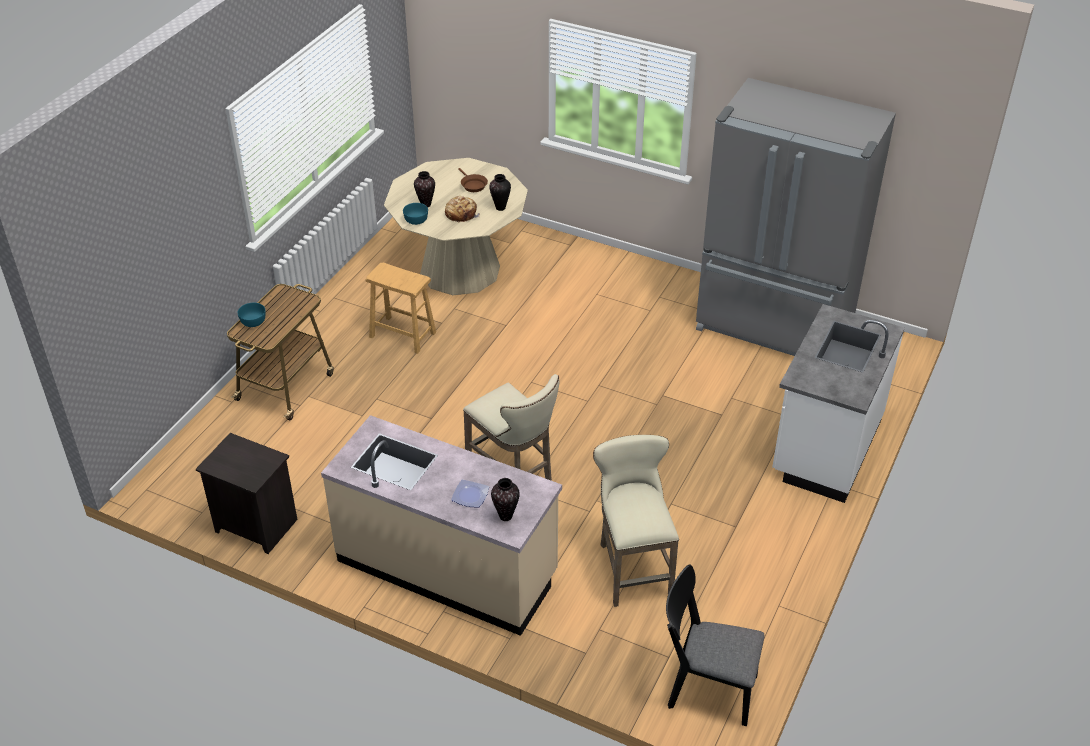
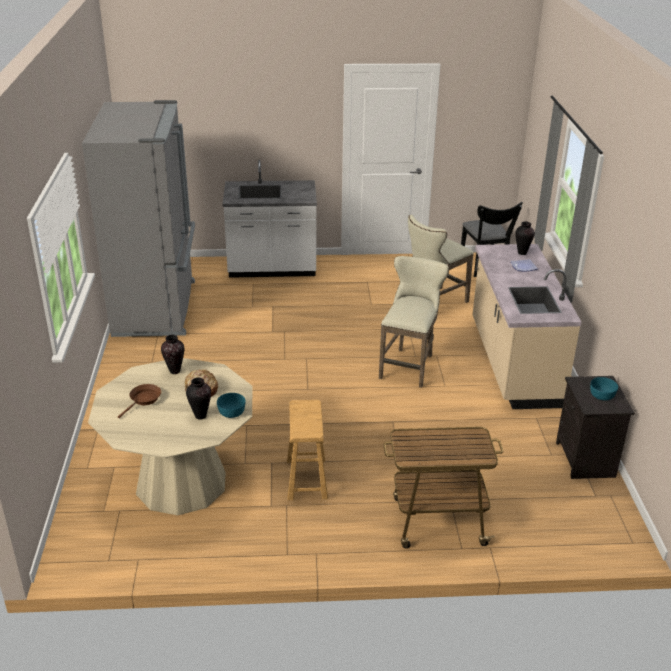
camera: 120 degrees left, 10 degrees down
(253, 321) = (464, 455): turquoise bowl -> turquoise bowl (602, 395)

